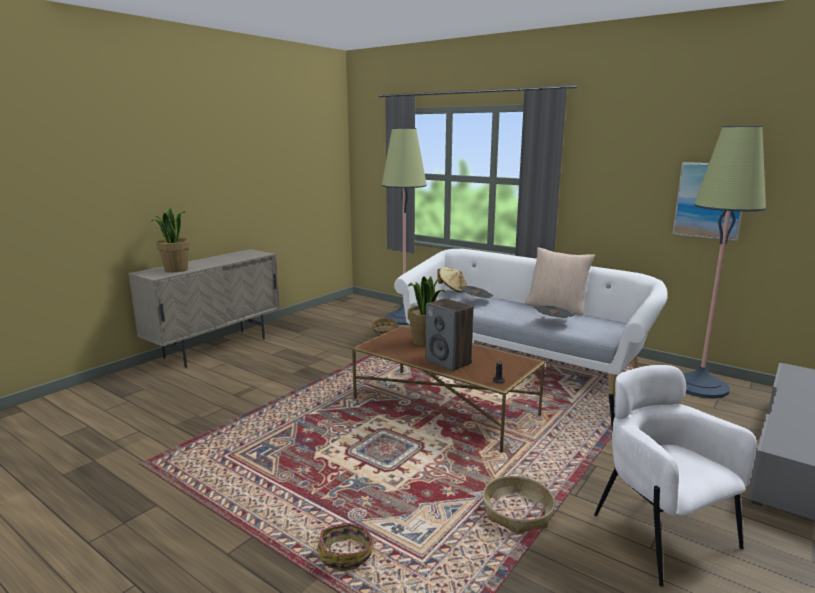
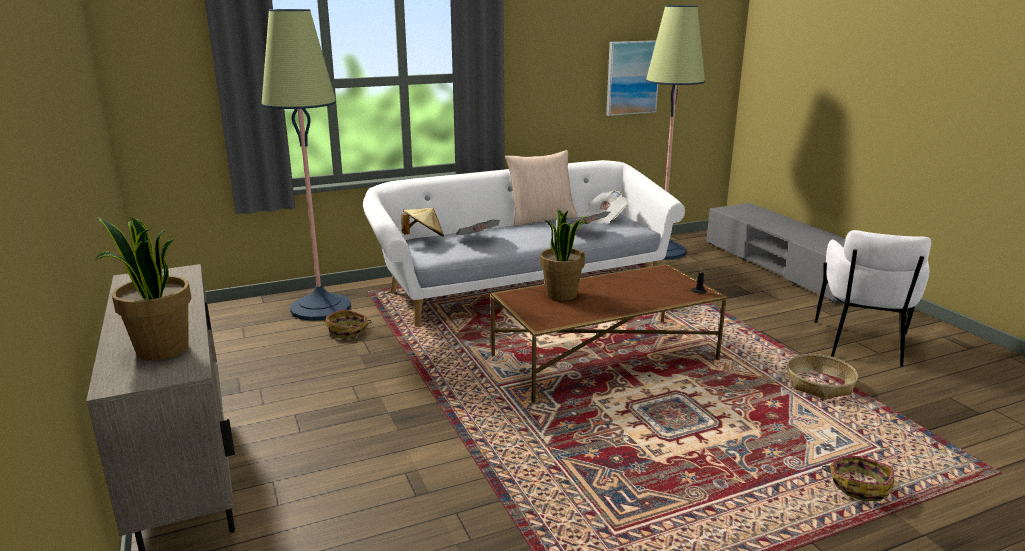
camera: 60 degrees left, 5 degrees up
(448, 362) = (633, 298): speaker -> none
(596, 322) = (603, 219): none -> newspaper
(659, 533) = (862, 344): white armchair -> white armchair turned 75 degrees counterclockwise

